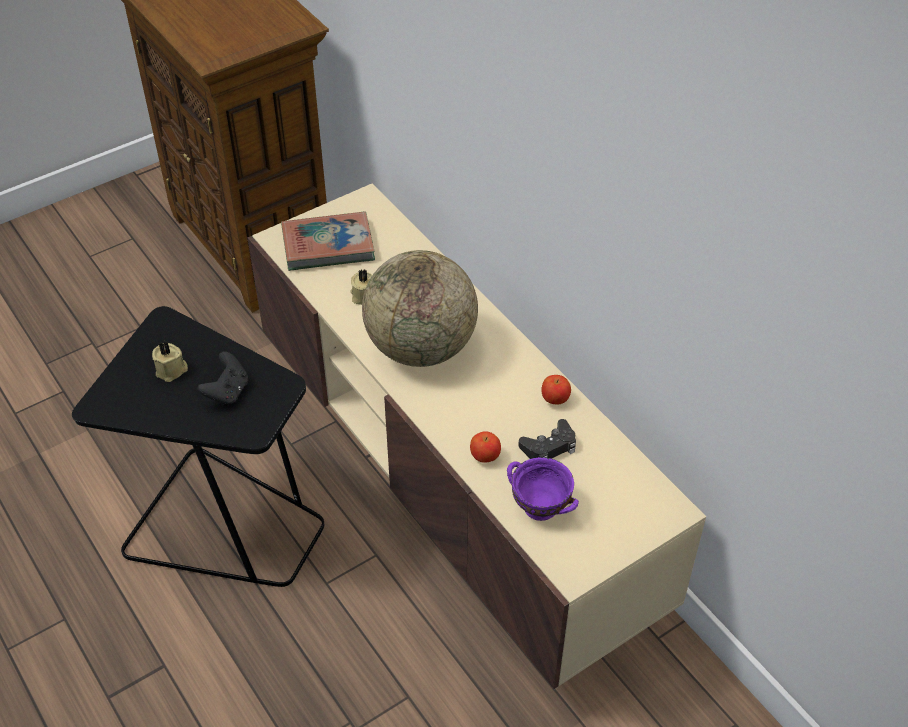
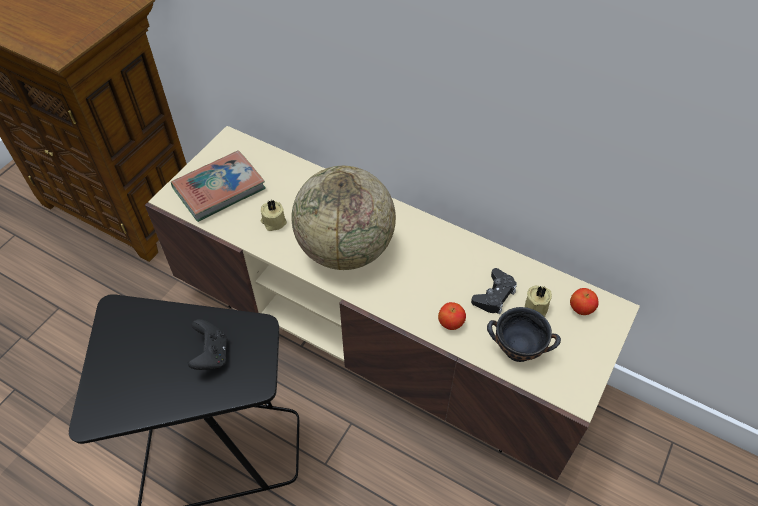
camera: 25 degrees left, 5 degrees up
(172, 370) = (148, 354): beige candle -> beige candle (537, 307)
(541, 507) = (519, 349): purple bowl -> black bowl
(555, 399) = (474, 253): apple -> apple (581, 309)

